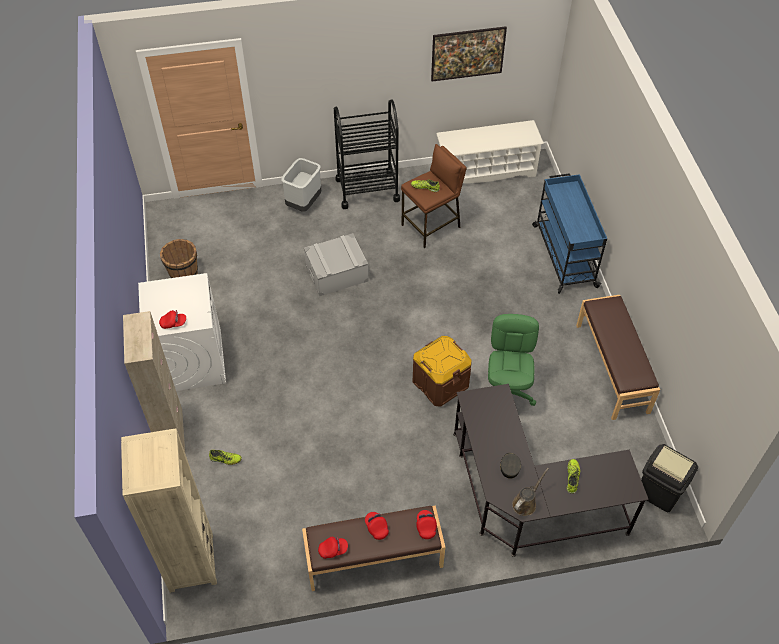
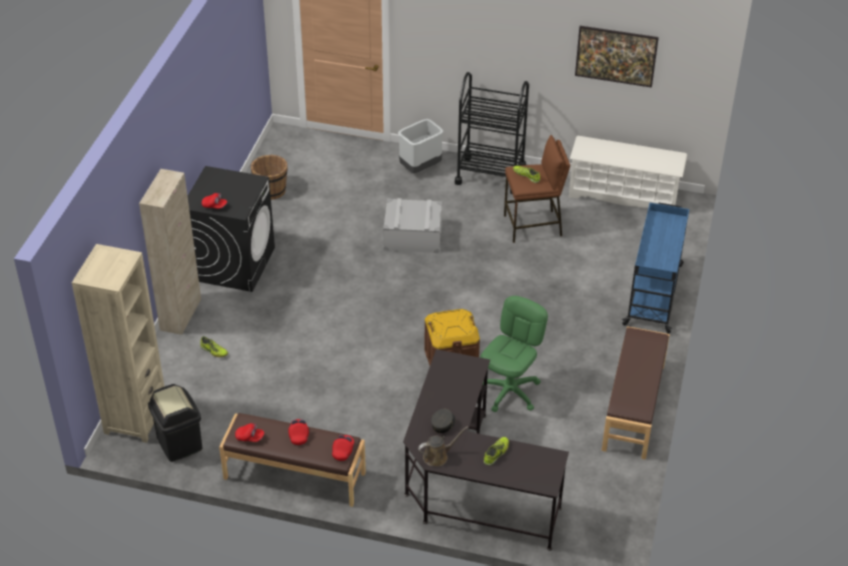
camera: 25 degrees right, 10 degrees down
(191, 360) = (234, 263): white washing machine -> black washing machine
(659, 491) = (606, 527): black trash can -> black trash can (179, 443)

